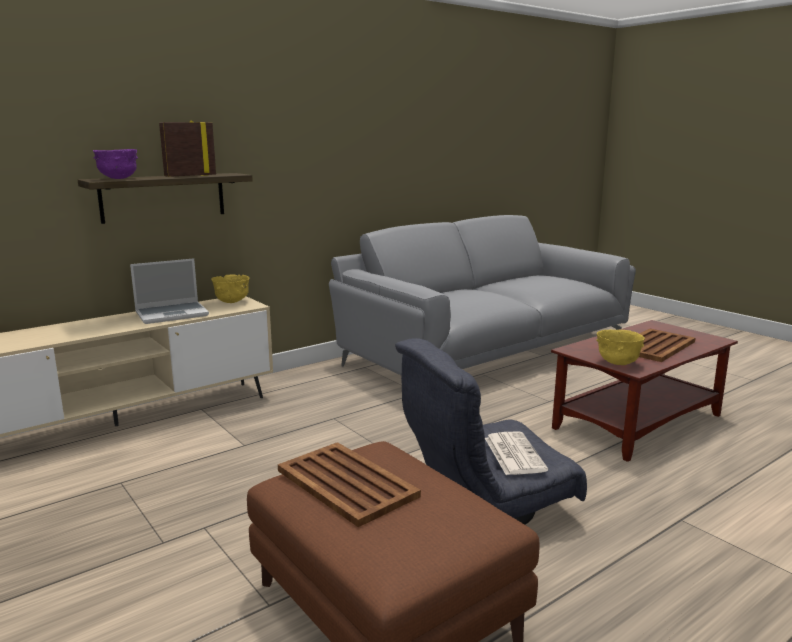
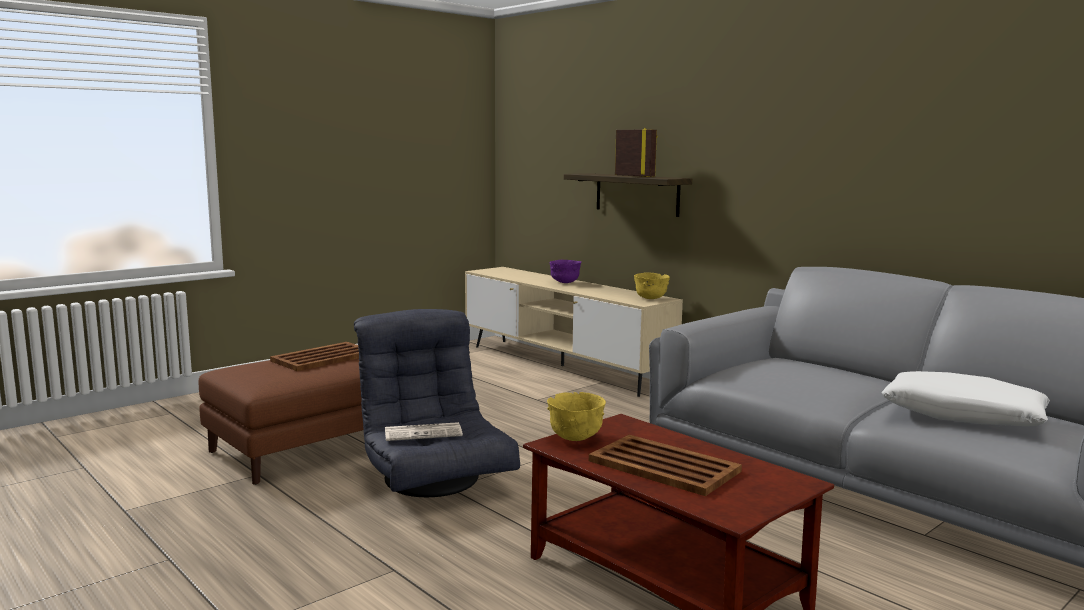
camera: 85 degrees right, 5 degrees down
(118, 178) = (593, 174): purple bowl -> purple bowl (565, 282)
(172, 314) = (601, 291): laptop -> none
(541, 285) = (963, 415): none -> white pillow

